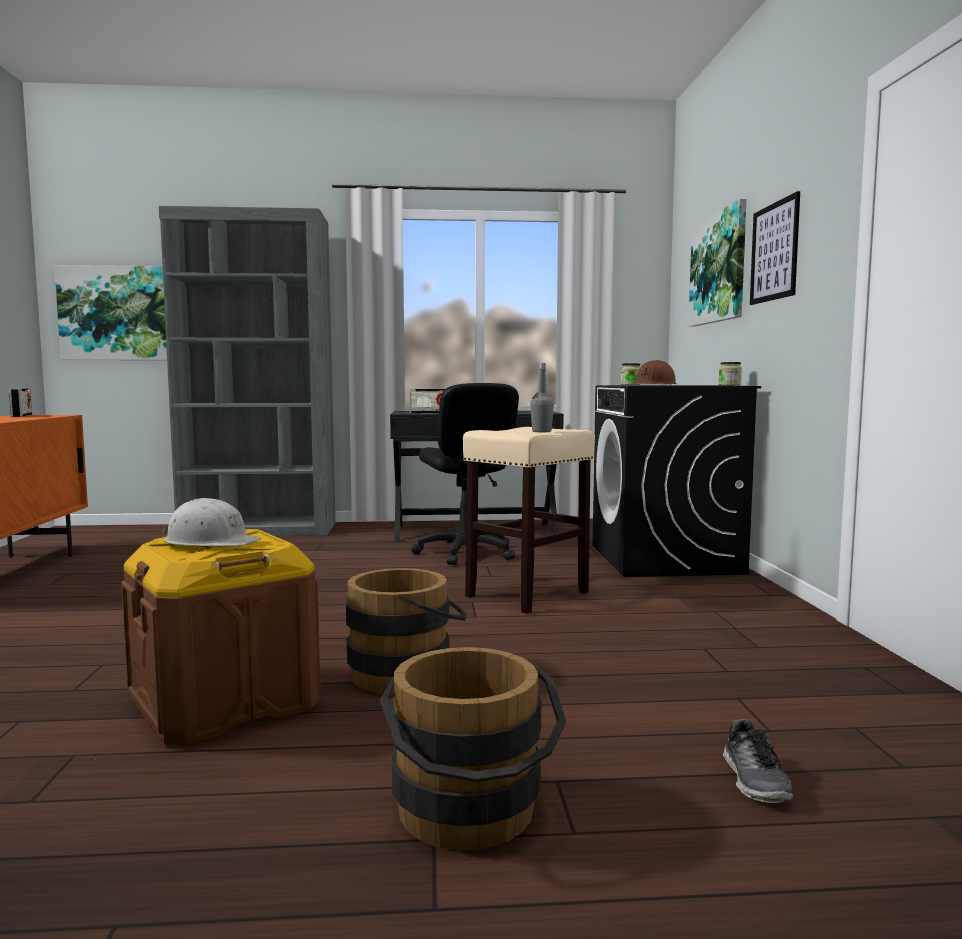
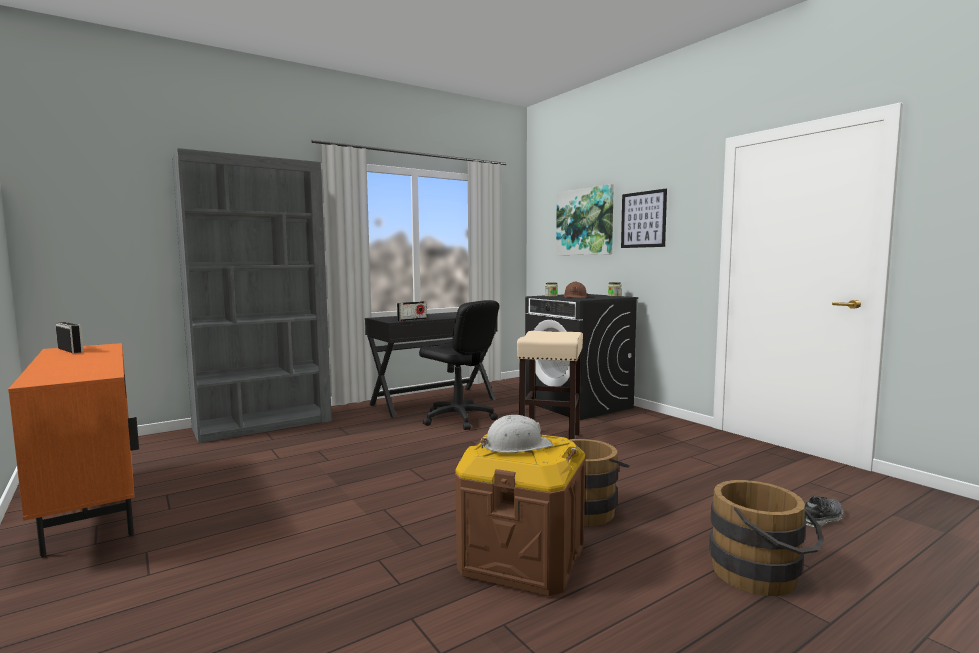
camera: 30 degrees left, 0 degrees up
(116, 313) = (102, 240): picture -> none
(541, 431) = (564, 336): grey bottle -> none
(755, 780) = (822, 518): shoe -> shoe turned 90 degrees counterclockwise

